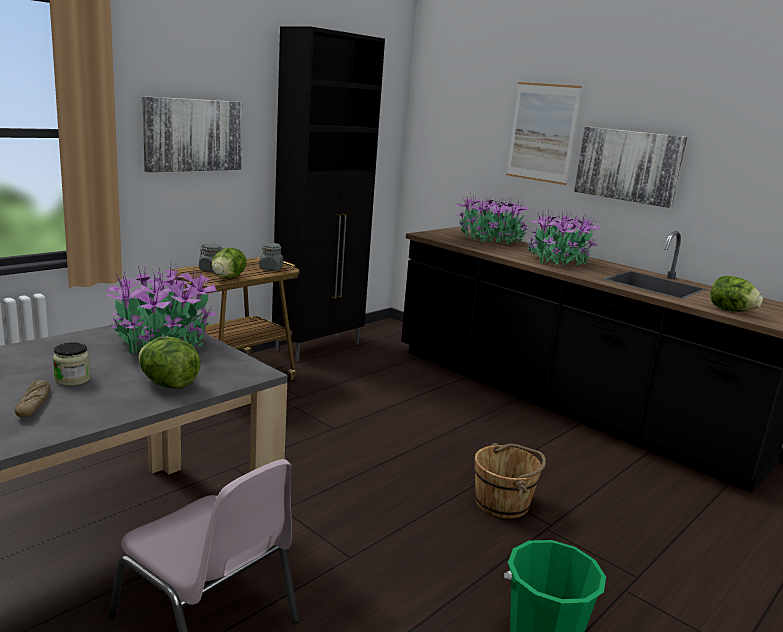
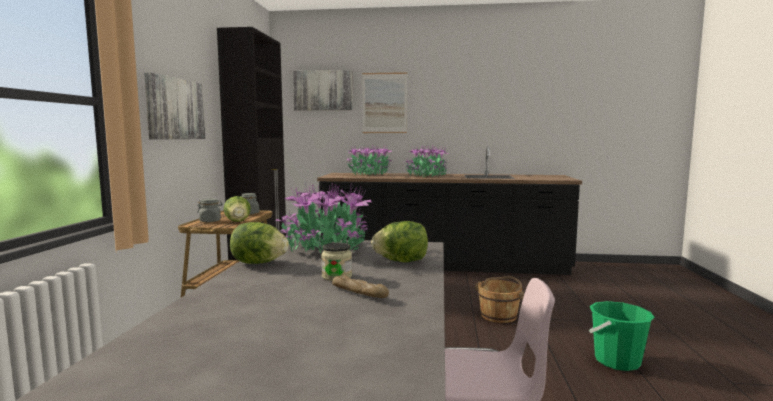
camera: 35 degrees left, 10 degrees down
(628, 165) = (445, 115): picture -> picture (323, 90)
(730, 311) = (542, 178): lettuce -> lettuce (258, 263)

